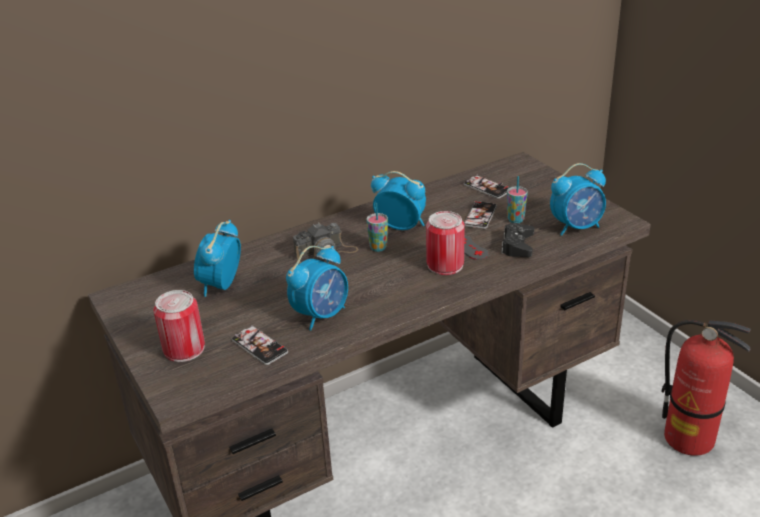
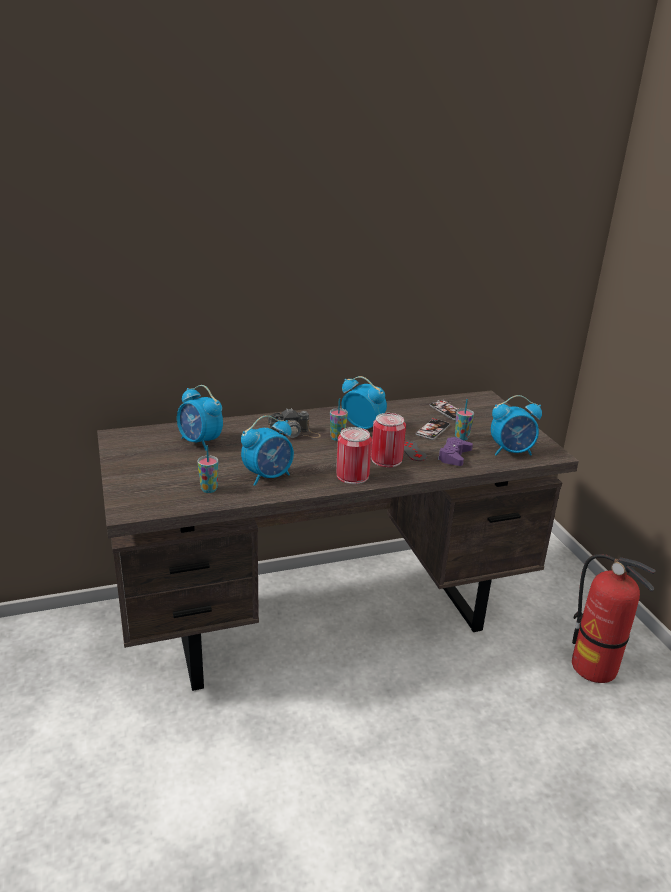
camera: 10 degrees right, 5 degrees down
(184, 349) = (150, 480): can -> can (352, 476)
(221, 285) = (200, 442): alarm clock -> alarm clock turned 75 degrees counterclockwise
(259, 346) = (209, 489): phone -> cup
(517, 245) = (454, 456): black game controller -> purple game controller

